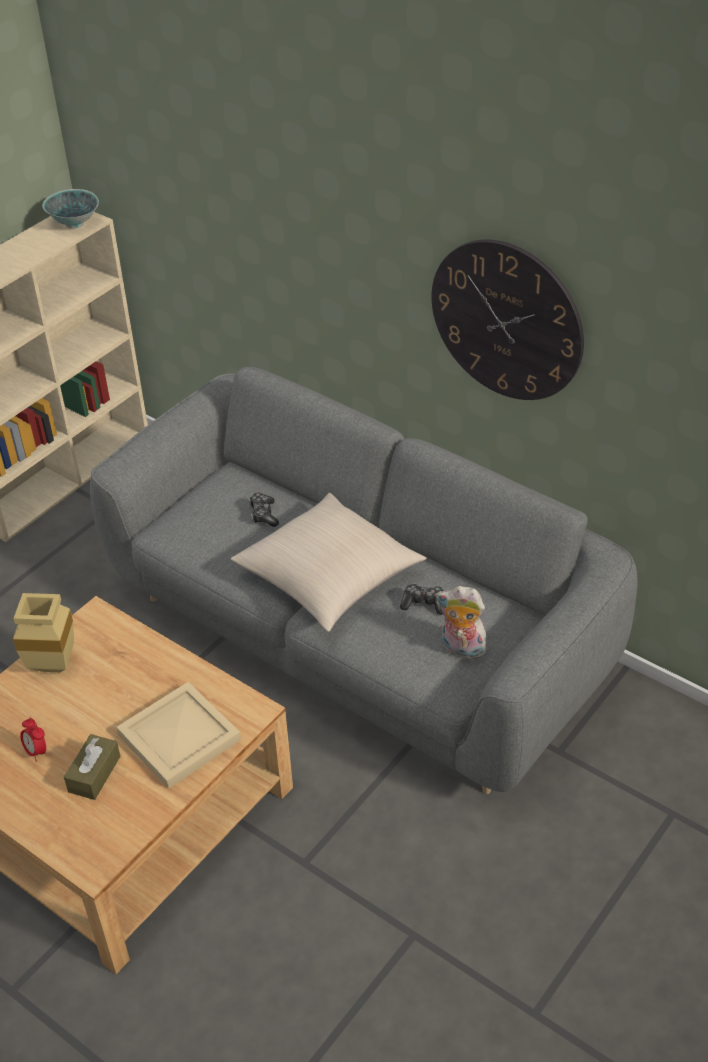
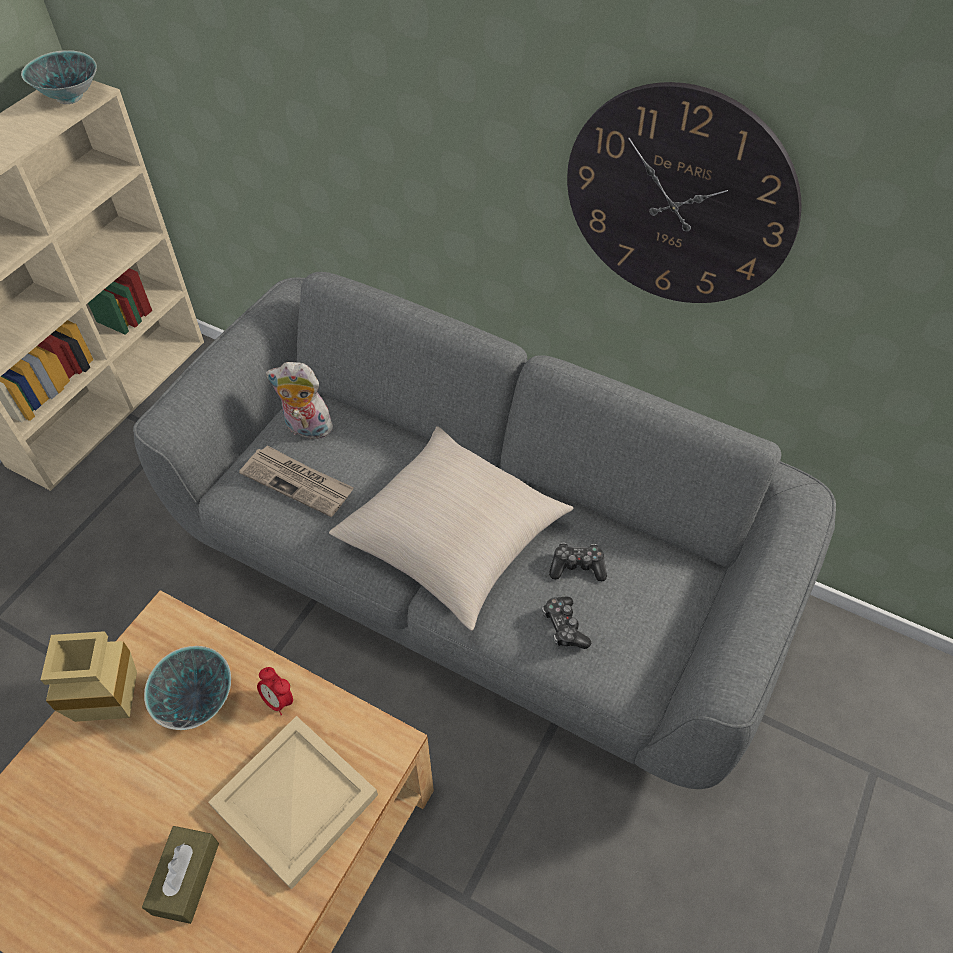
camera: 10 degrees left, 10 degrees up
(36, 751) = (102, 850): alarm clock -> alarm clock (278, 700)
(115, 668) = (197, 700): none -> bowl
(213, 527) = (298, 482): none -> newspaper
(263, 514) = (358, 458): game controller -> game controller (564, 627)
(461, 649) = (636, 628): plush toy -> plush toy (306, 429)

